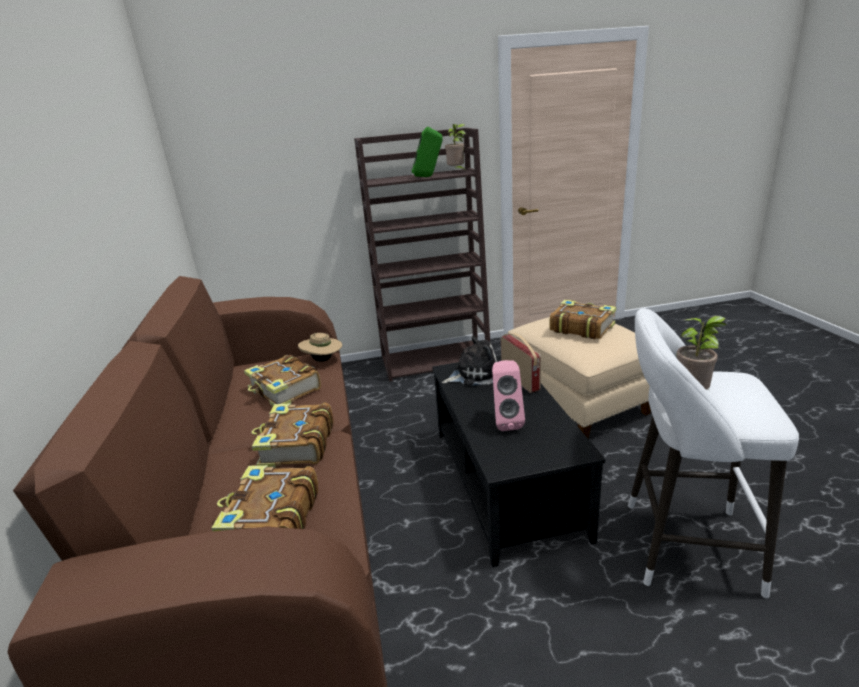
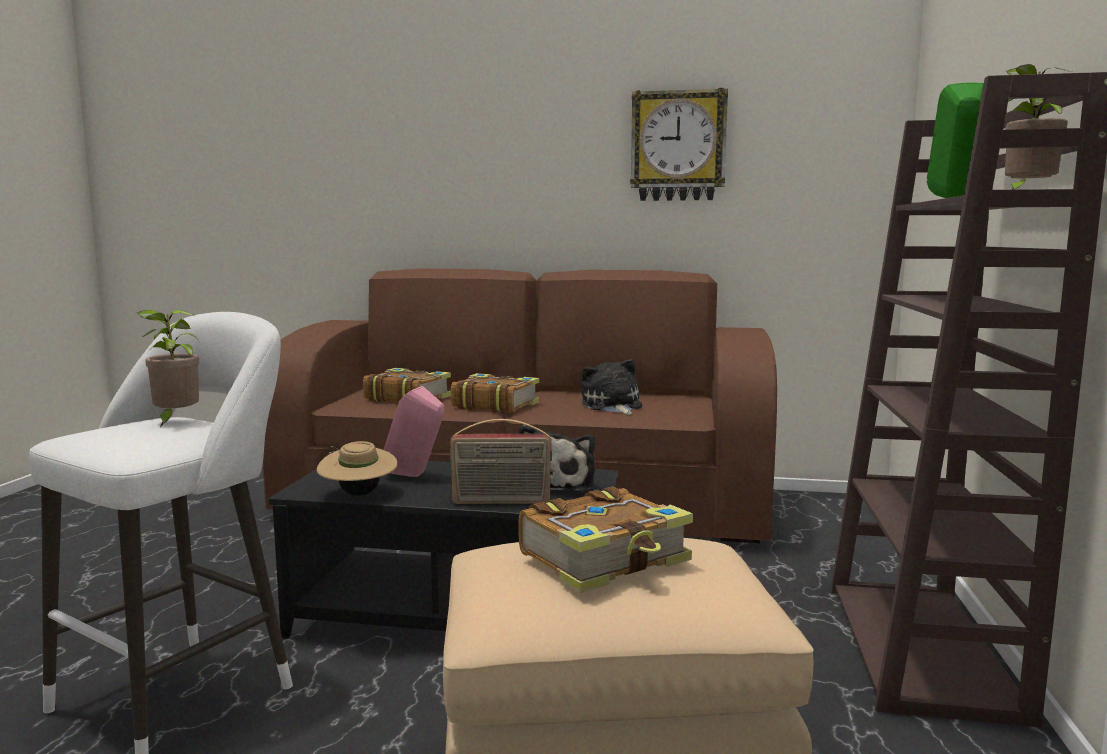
camera: 110 degrees right, 15 degrees down
(108, 160) = (678, 146): none -> wall clock
(284, 391) = (612, 406): book -> plush toy
(323, 360) = (677, 419): beige hat -> beige hat (358, 494)

